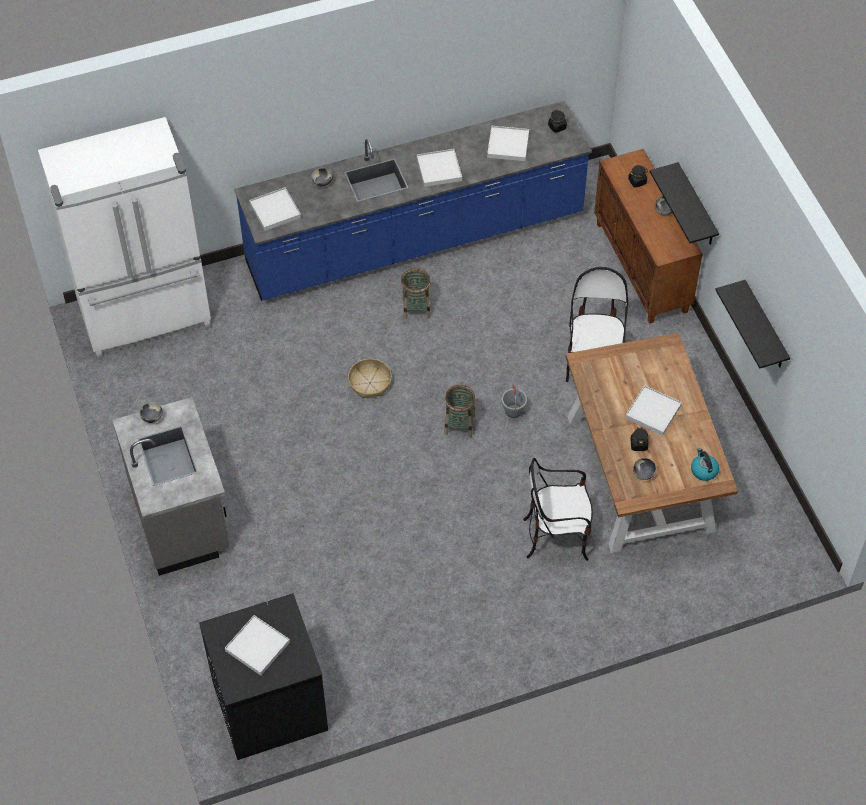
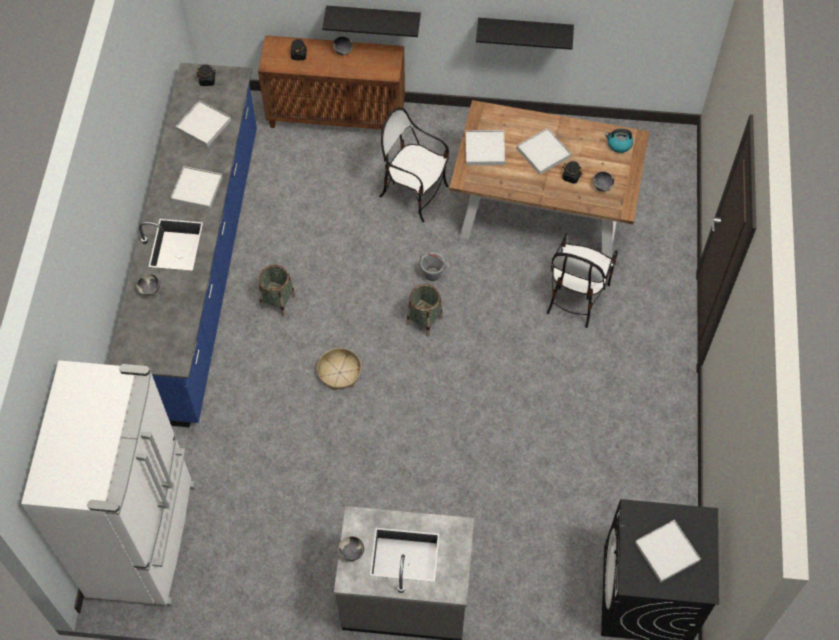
camera: 65 degrees left, 5 degrees up
(275, 210) = (158, 344): white tray -> white tray (484, 149)

